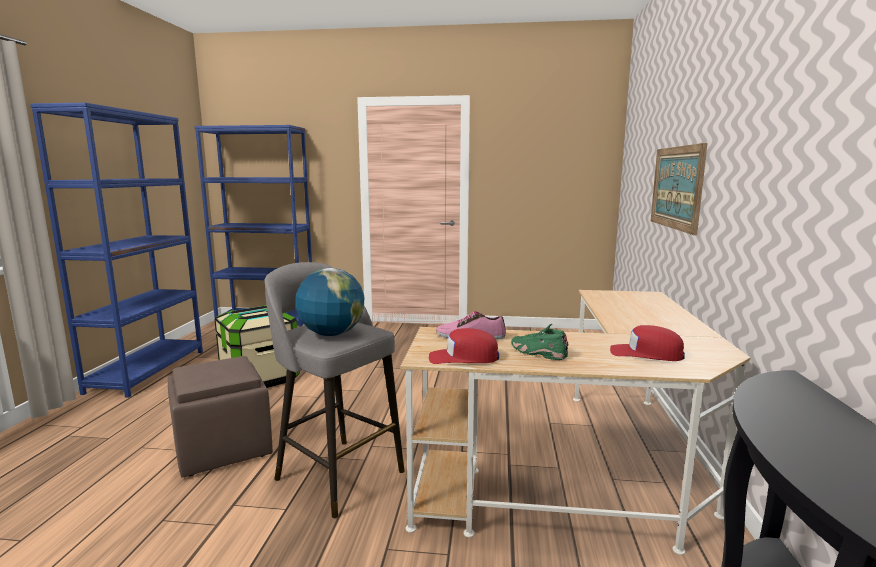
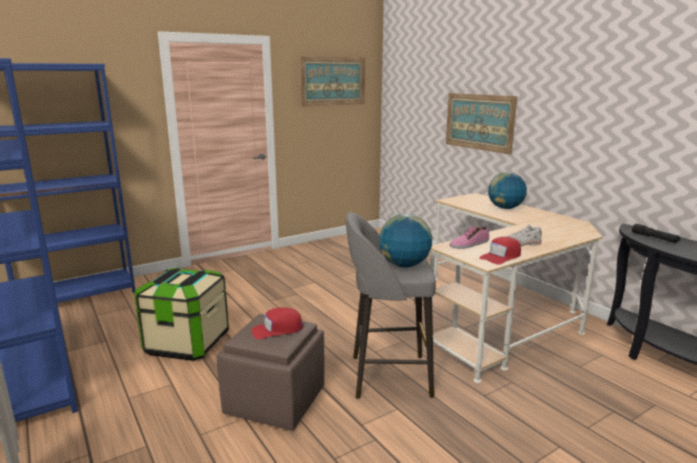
camera: 40 degrees left, 5 degrees up
(537, 353) = (521, 244): green shoe -> white shoe
(548, 143) = (333, 81): none -> picture
(646, 354) = (557, 231): red cap -> red cap (277, 329)
(649, 314) = (505, 208): none -> globe
(790, 405) = (654, 238): none -> black flashlight

